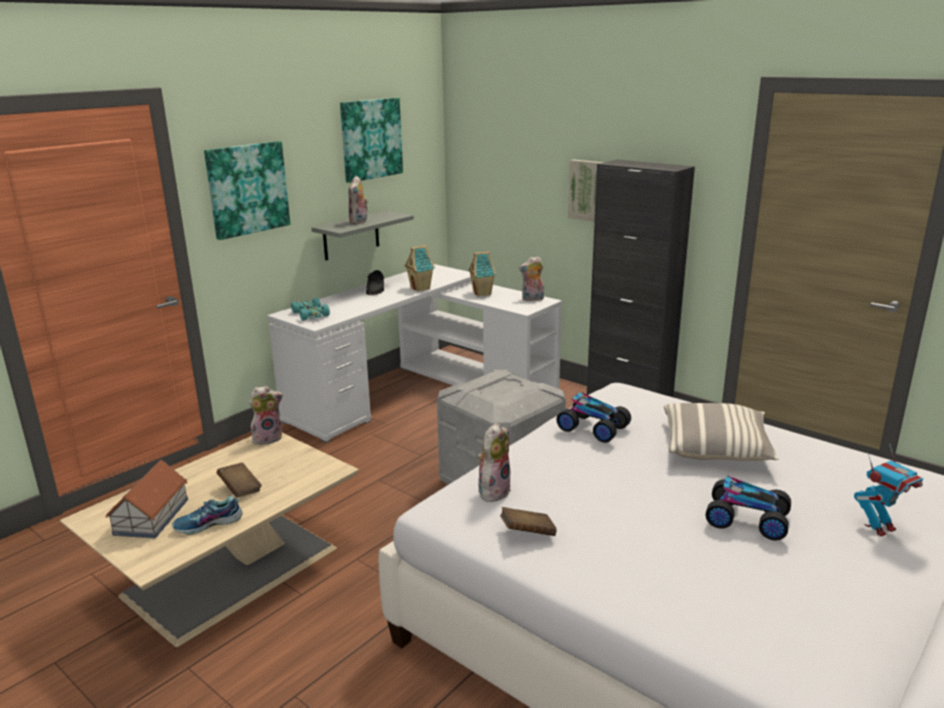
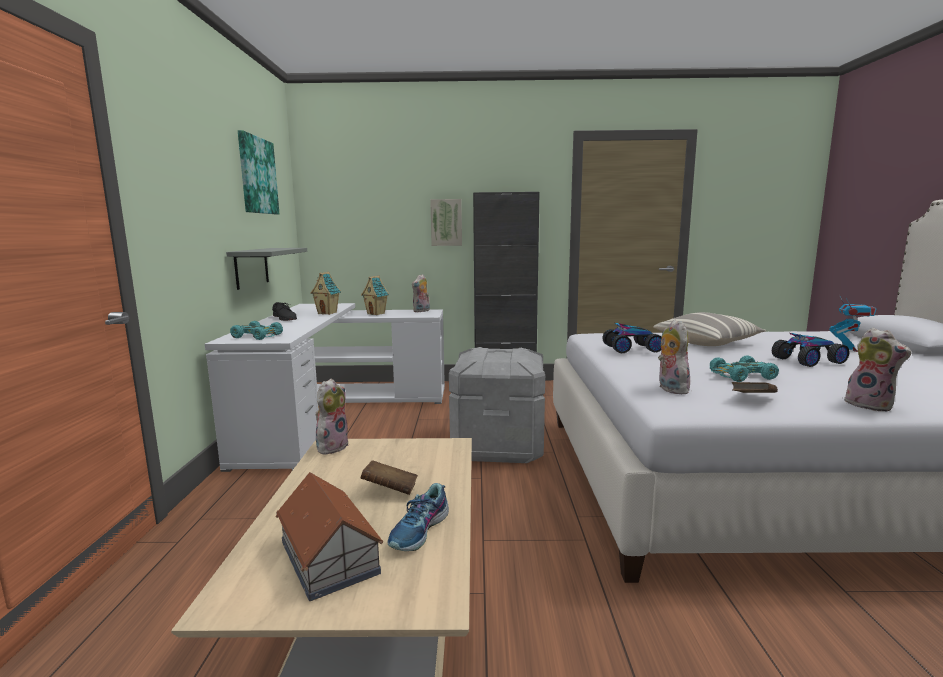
camera: 40 degrees left, 10 degrees down
(247, 189) = (177, 194): picture -> none
(359, 222) = (269, 249): plush toy -> plush toy (871, 405)
(603, 506) = (741, 376): none -> turquoise toy car

